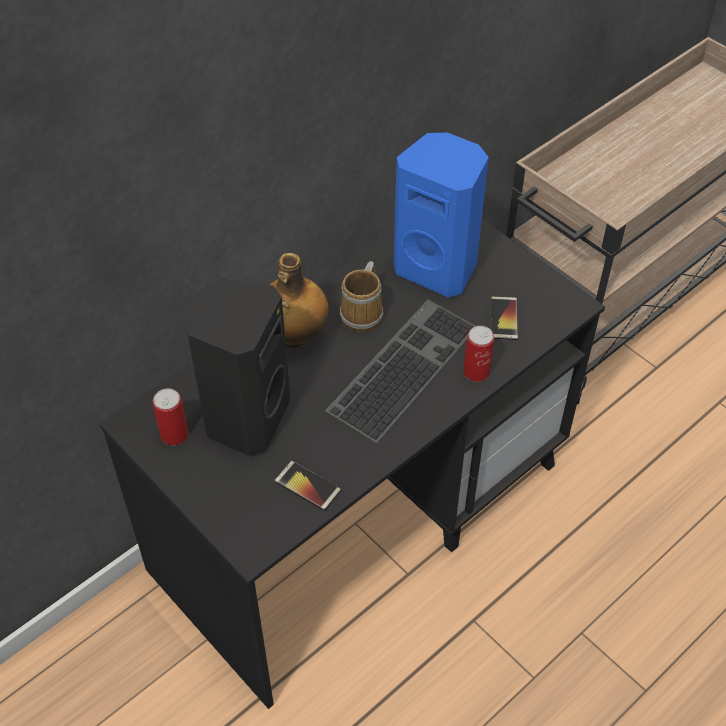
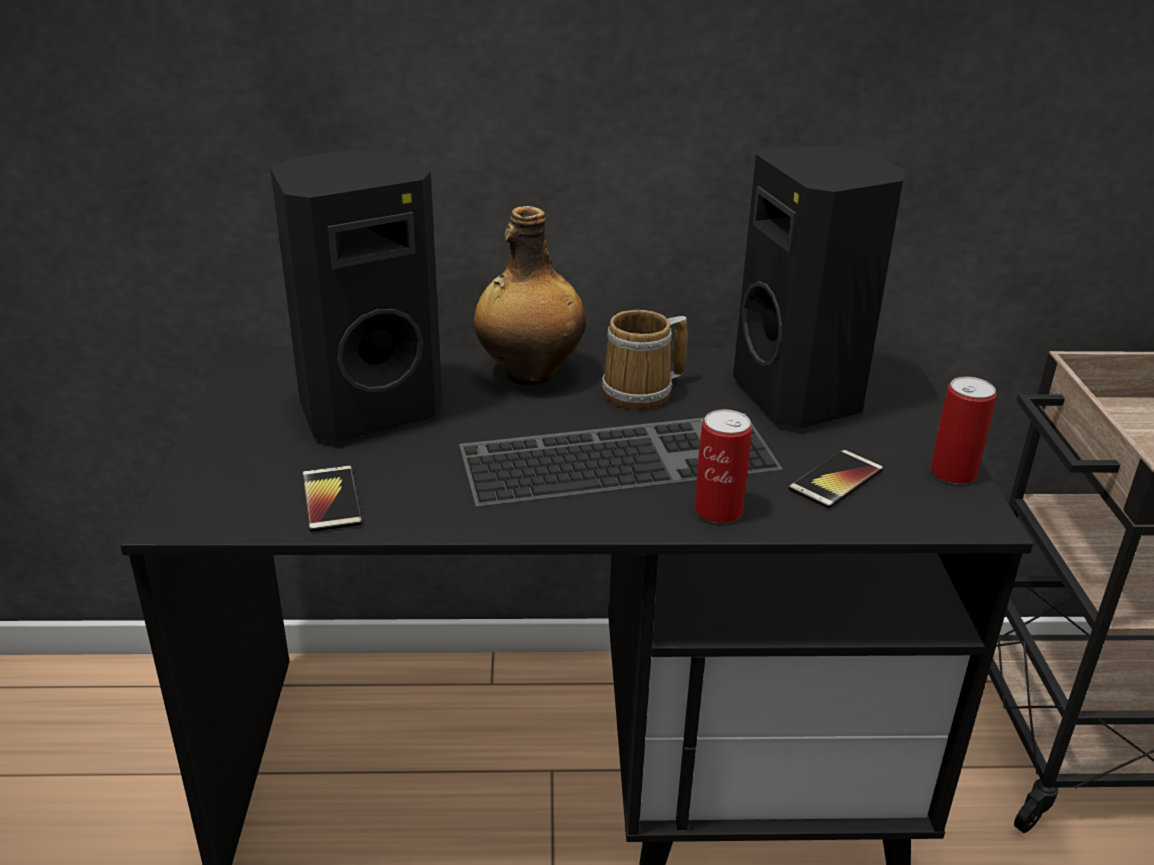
camera: 40 degrees right, 20 degrees down
(174, 434) = (276, 386): can -> can (953, 473)
(438, 268) = (802, 397): blue speaker -> black speaker

